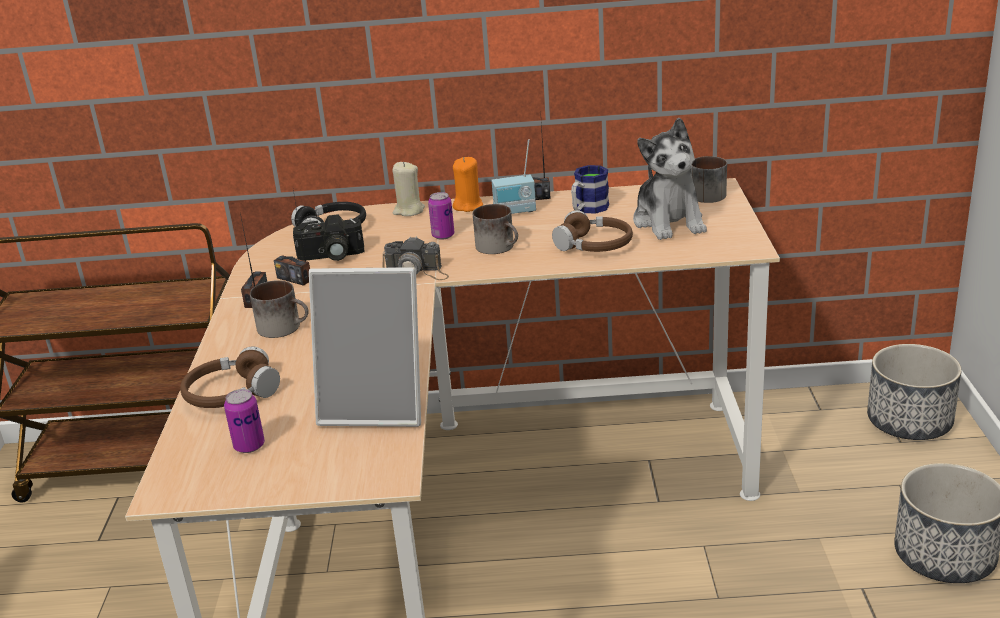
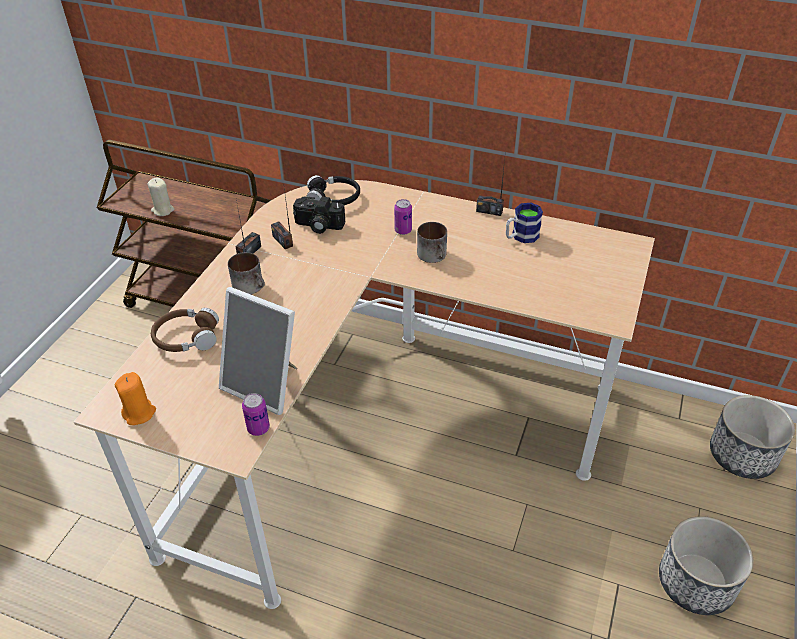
camera: 20 degrees right, 15 degrees up
(249, 446) = (171, 390): can -> can (258, 428)
(408, 211) = (395, 196): beige candle -> beige candle (163, 210)
(416, 272) = (364, 262): camera -> none
(468, 206) = (438, 205): orange candle -> orange candle (139, 413)
(515, 212) = (467, 222): radio -> none
(594, 245) = (501, 277): brown headphones -> none
(669, 222) = (572, 271): plush toy -> none
(702, 195) = (616, 249): mug -> none

